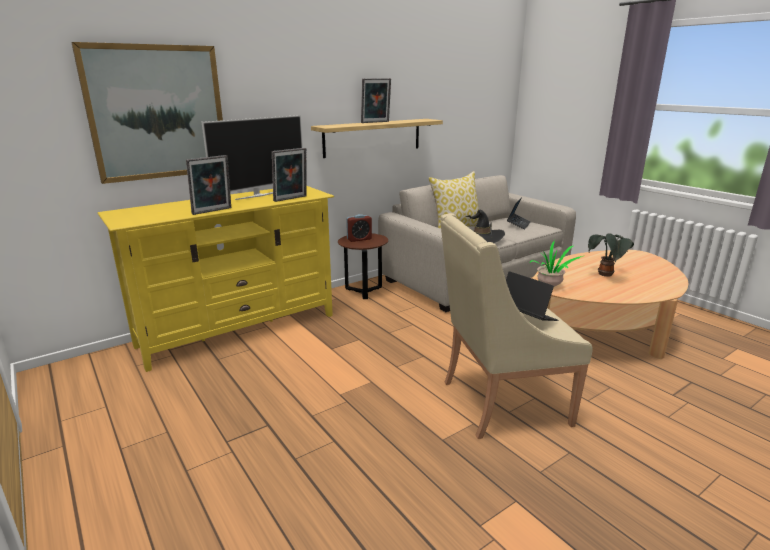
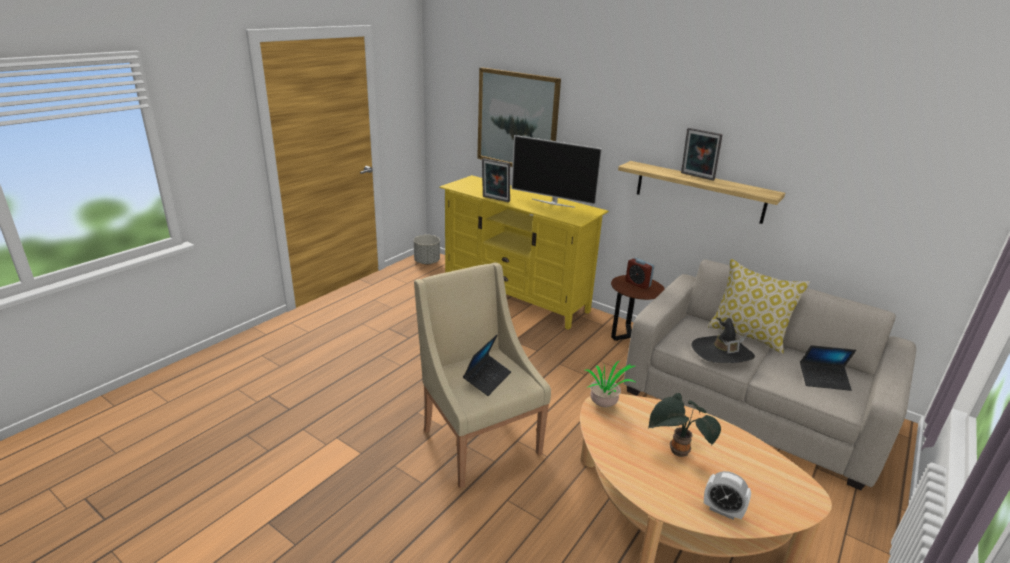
camera: 70 degrees right, 5 degrees up
(62, 378) = (427, 262): none -> grey planter
(291, 199) = (551, 214): picture frame -> none
(663, 276) = (722, 510): none -> alarm clock

